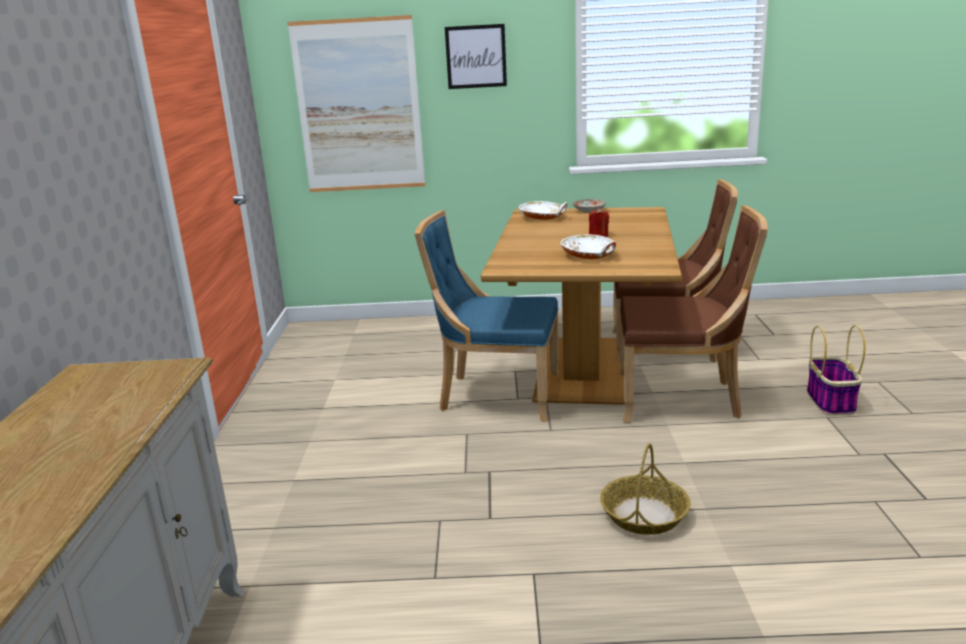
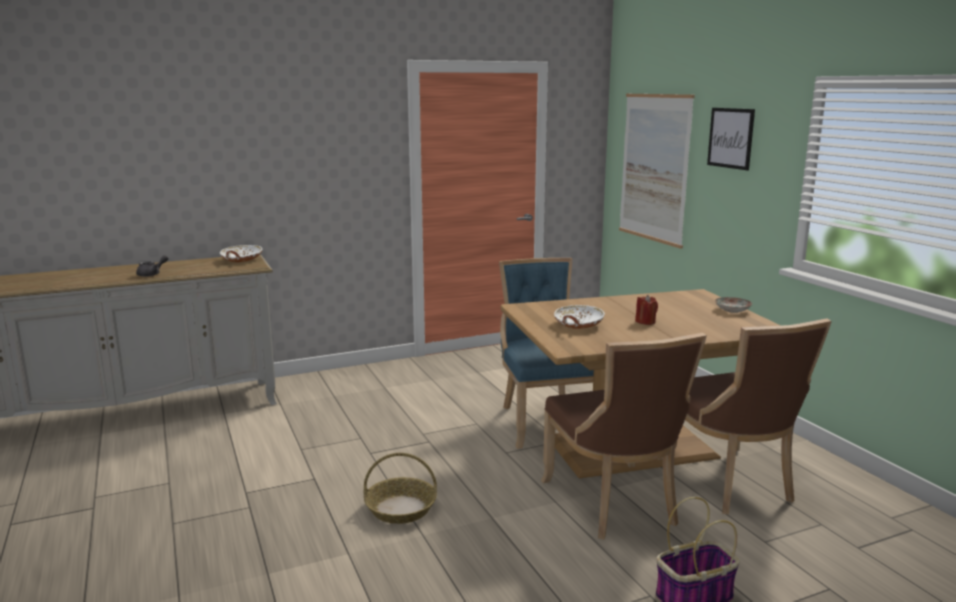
camera: 65 degrees right, 5 degrees down
(75, 467) = (152, 274): none -> grey teapot
(543, 217) = (684, 299): white bowl -> white bowl (241, 260)

